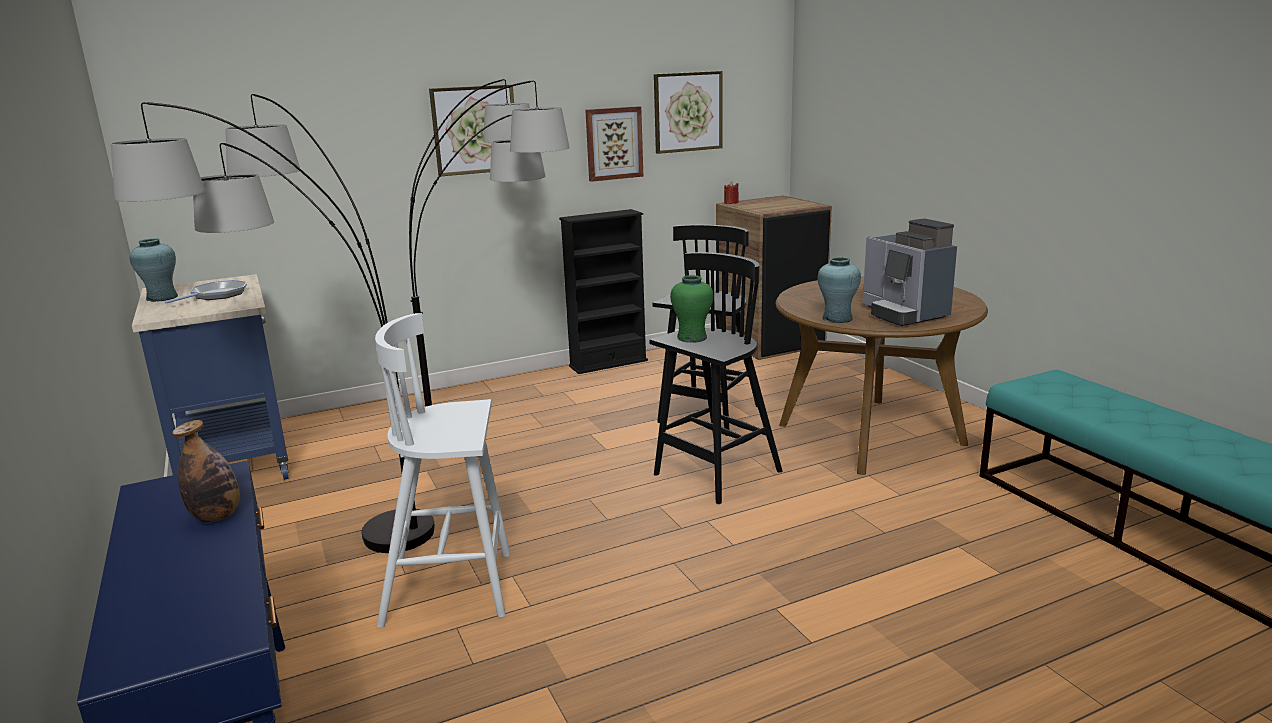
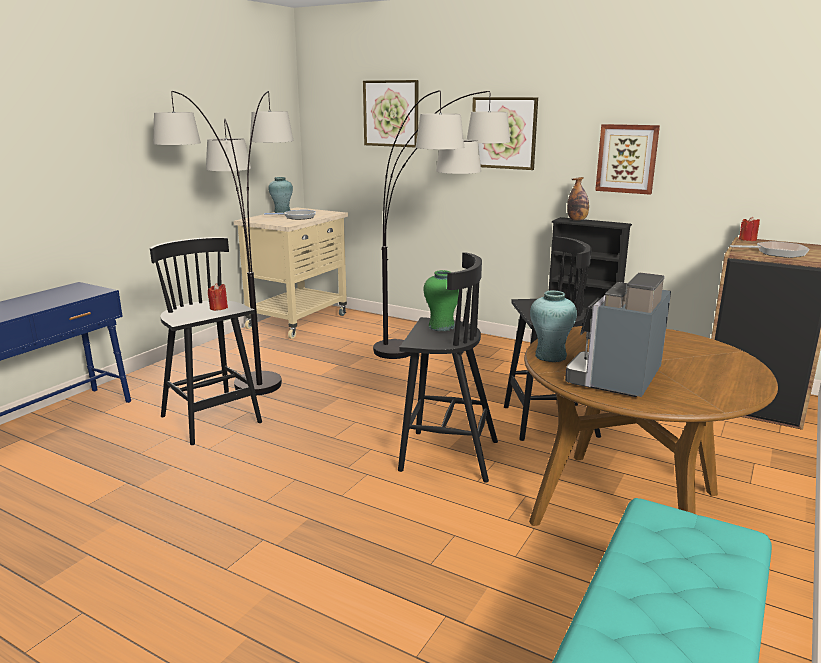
camera: 55 degrees right, 0 degrees up
(216, 516) = (48, 303): bottle -> bottle (577, 220)
(233, 461) = (297, 321): blue cart -> beige cart
(449, 415) = (218, 308): none -> red candle
(453, 587) = (213, 420): white stool -> black stool
(688, 112) = (718, 135): picture -> picture (391, 113)
(780, 206) = (776, 253): none -> frying pan

